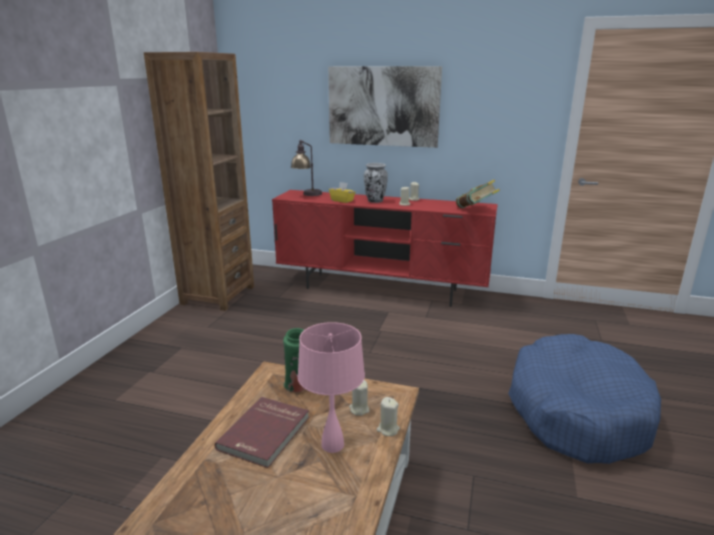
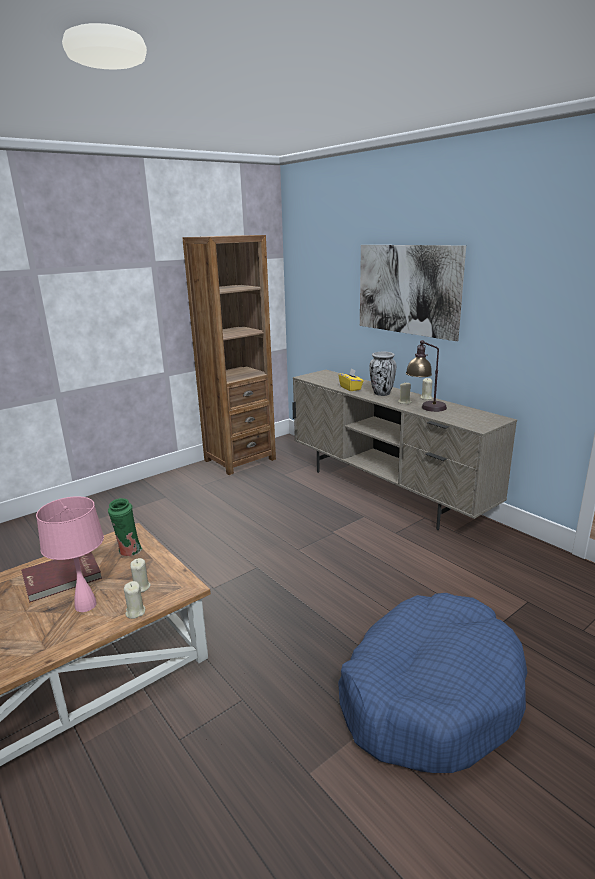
camera: 35 degrees right, 0 degrees up
(307, 195) = (330, 377): table lamp -> table lamp (425, 408)
(382, 289) = (386, 492): red tv stand -> beige tv stand
(475, 210) = (471, 422): book -> none

